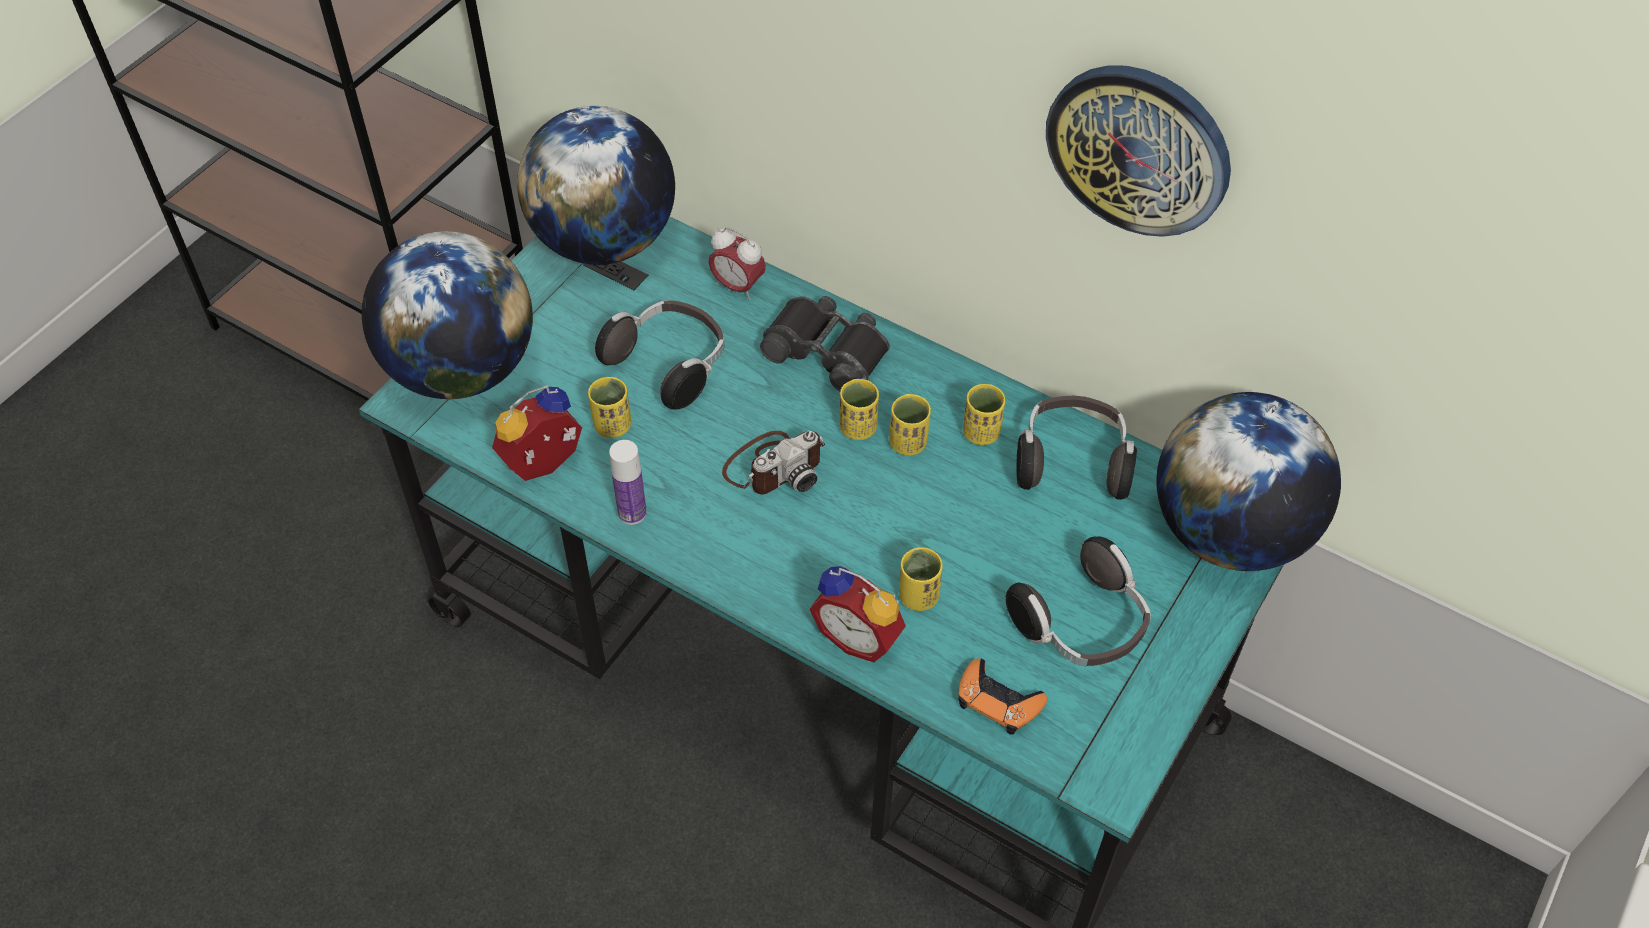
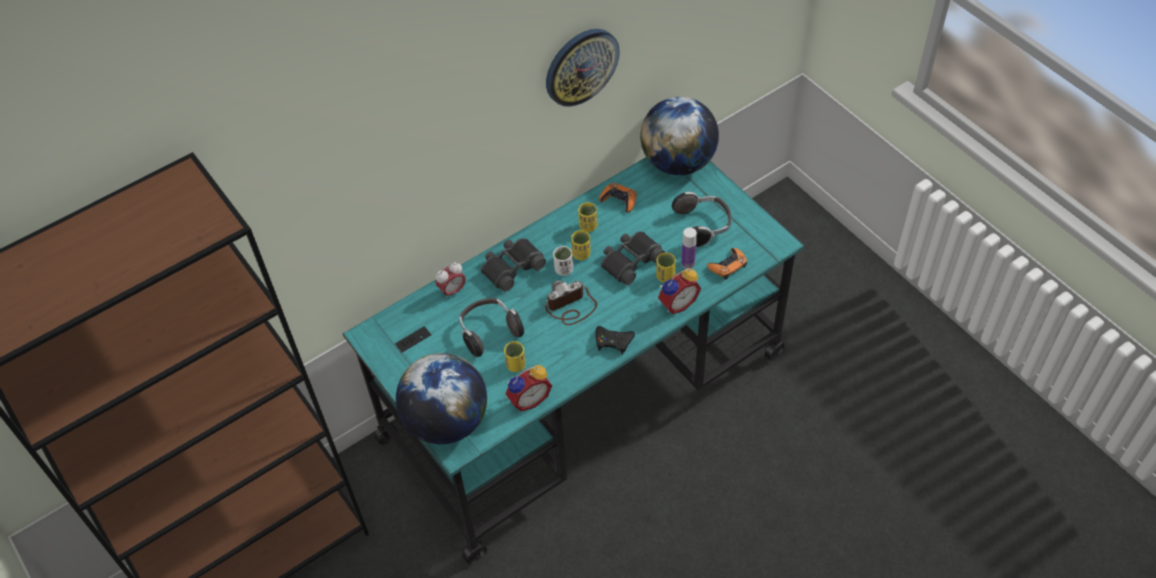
camera: 65 degrees left, 0 degrees up
(546, 466) = (528, 399): alarm clock -> alarm clock turned 105 degrees counterclockwise
(604, 241) = (391, 338): globe -> none
(632, 513) = (572, 370): bottle -> bottle (688, 263)
(722, 556) = (613, 341): none -> black game controller
(774, 466) = (571, 307): camera -> camera turned 105 degrees counterclockwise
(858, 427) = (563, 269): yellow cup -> white cup
(929, 526) = (630, 261): none -> black binoculars
(1072, 462) = (619, 200): headphones -> orange game controller

